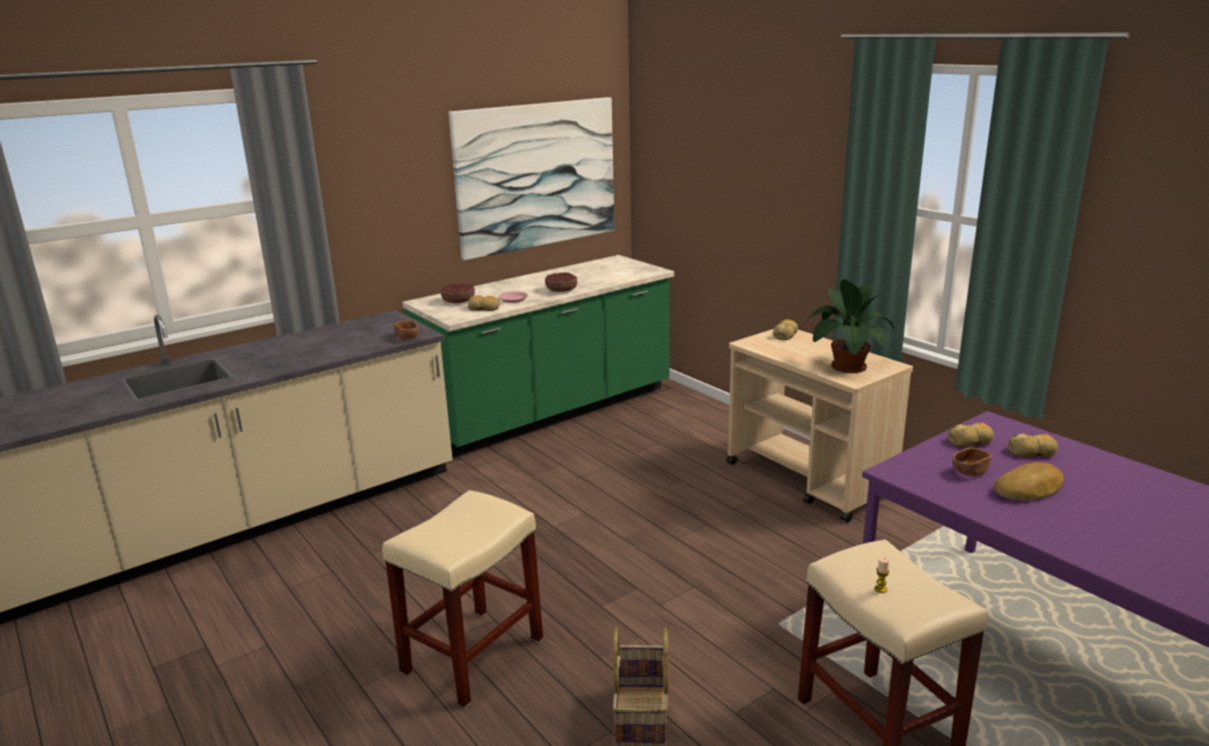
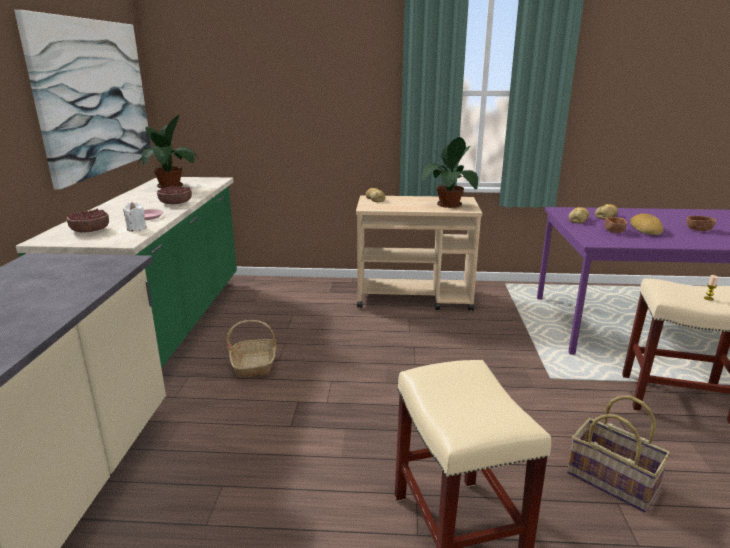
camera: 50 degrees left, 0 degrees up
(407, 337) = (114, 268): brown bowl -> brown bowl (699, 229)
(484, 308) = (136, 228): bread -> white candle
(558, 471) = (254, 364): none -> basket
(601, 269) = (171, 186): none -> potted plant

